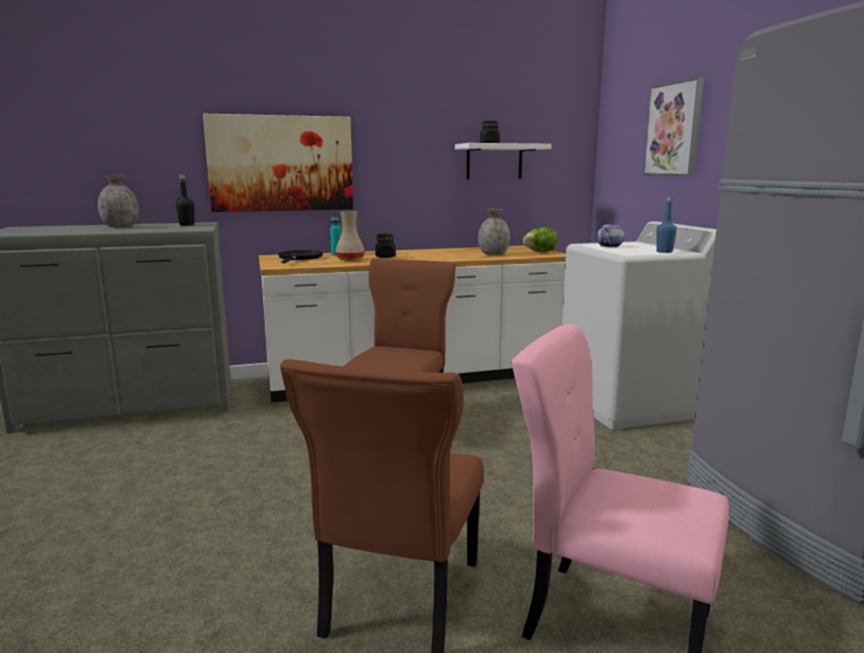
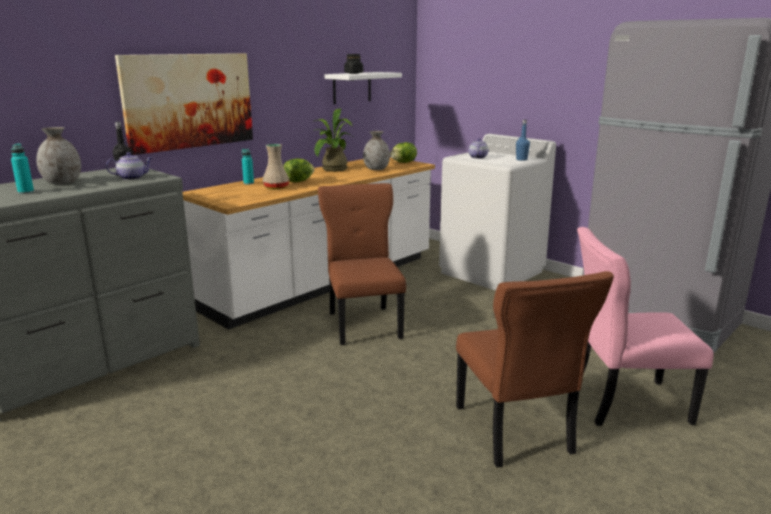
camera: 30 degrees left, 5 degrees up
(75, 229) = (26, 192): none -> turquoise bottle
(177, 228) = (132, 178): none -> teapot
(299, 258) = (228, 192): black frying pan -> none
(385, 257) = (298, 181): black jar -> lettuce
(445, 251) = (332, 170): none -> potted plant
(673, 129) = (498, 64): picture -> none

